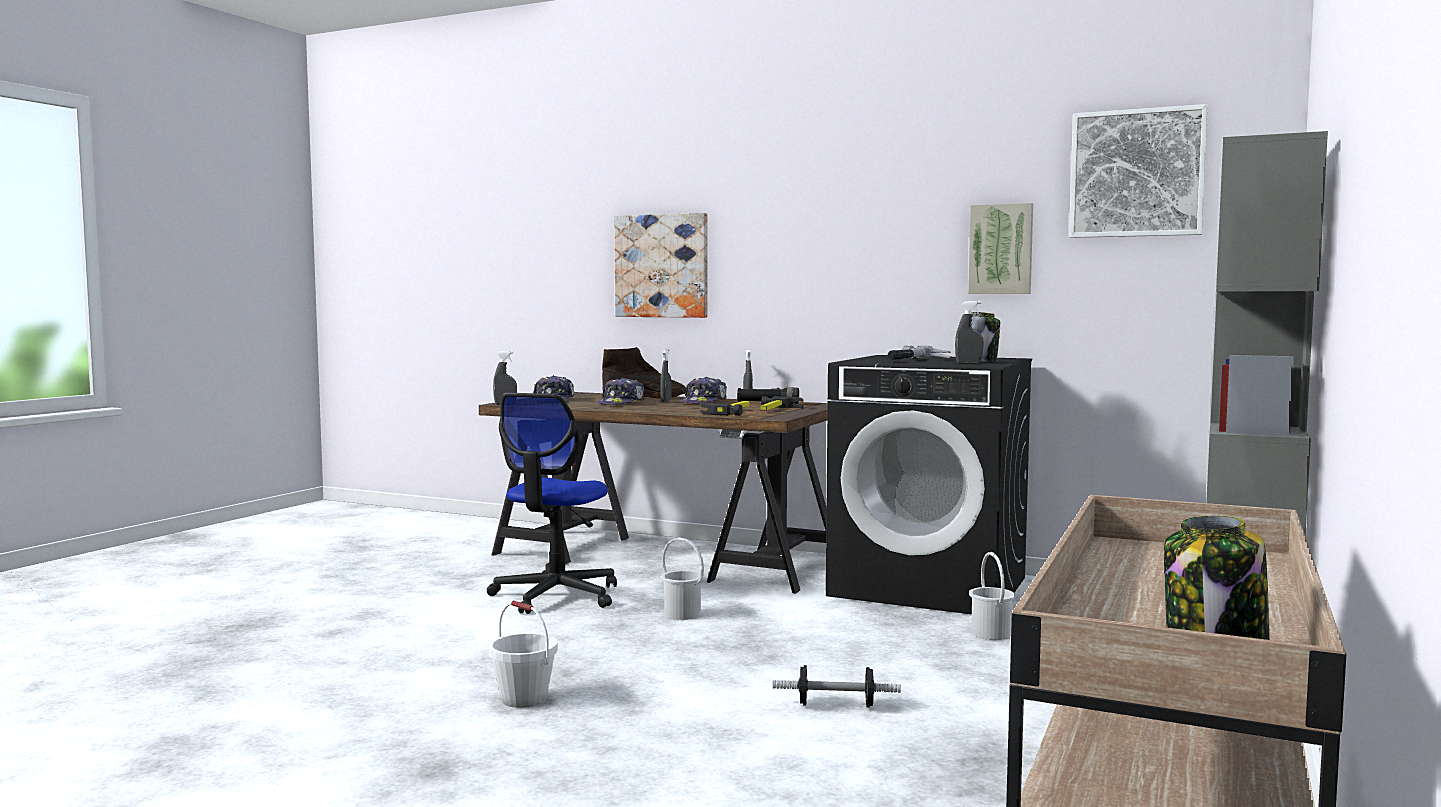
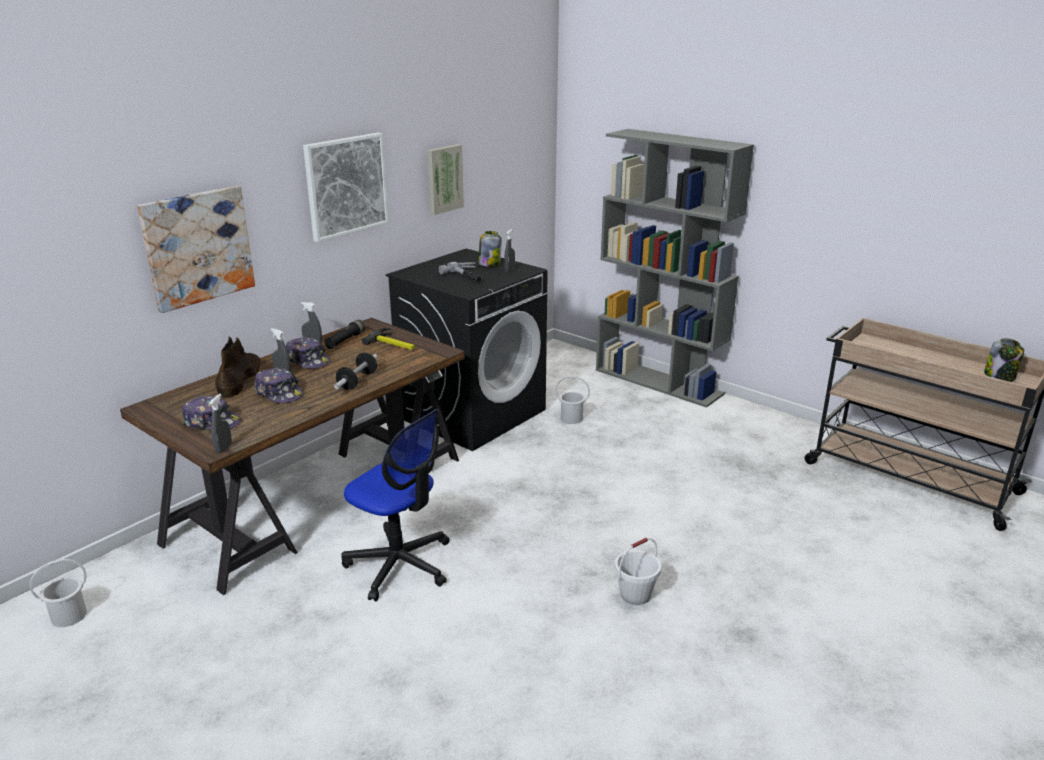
camera: 75 degrees left, 20 degrees up
(682, 614) = (482, 511): white bucket -> white bucket (68, 616)
(730, 411) = (391, 360): hammer -> none
(836, 705) = (668, 486): dumbbell -> dumbbell (357, 381)
(1136, 173) = (501, 118): picture -> picture (346, 186)

